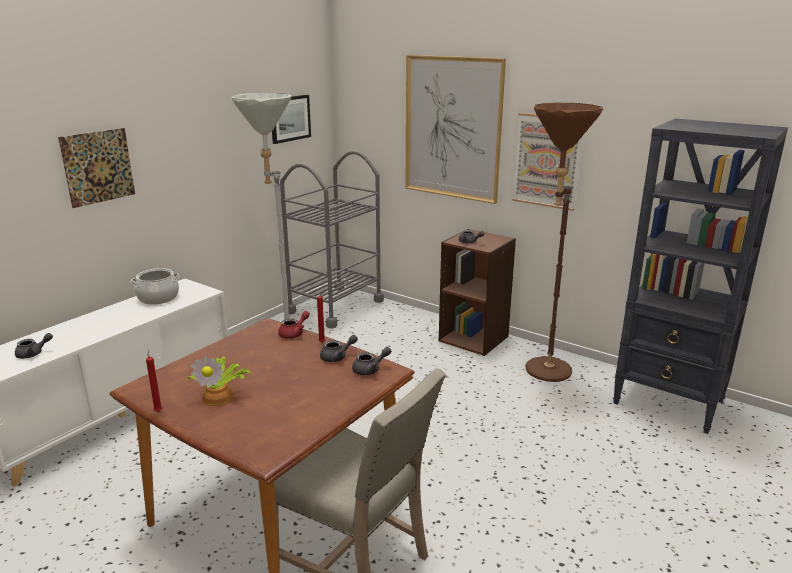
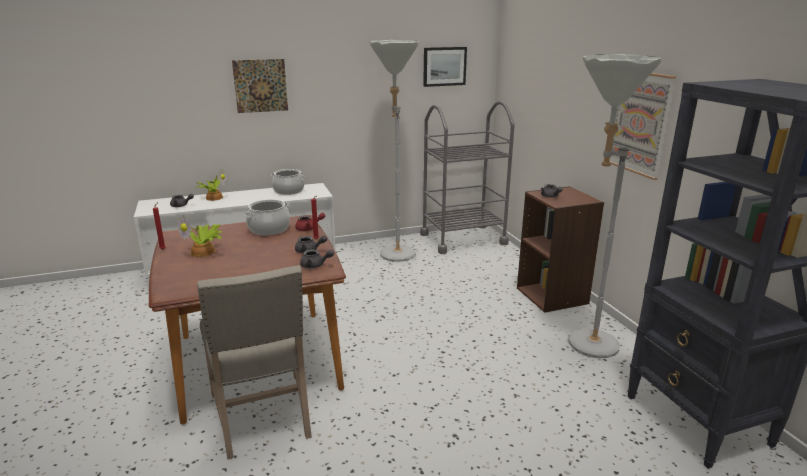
camera: 35 degrees right, 0 degrees up
(65, 331) = (213, 197): none -> potted plant
(250, 347) = (269, 229): none -> cooking pot
(452, 128) = (570, 83): picture -> none
(543, 374) = (583, 346): brown floor lamp -> grey floor lamp

